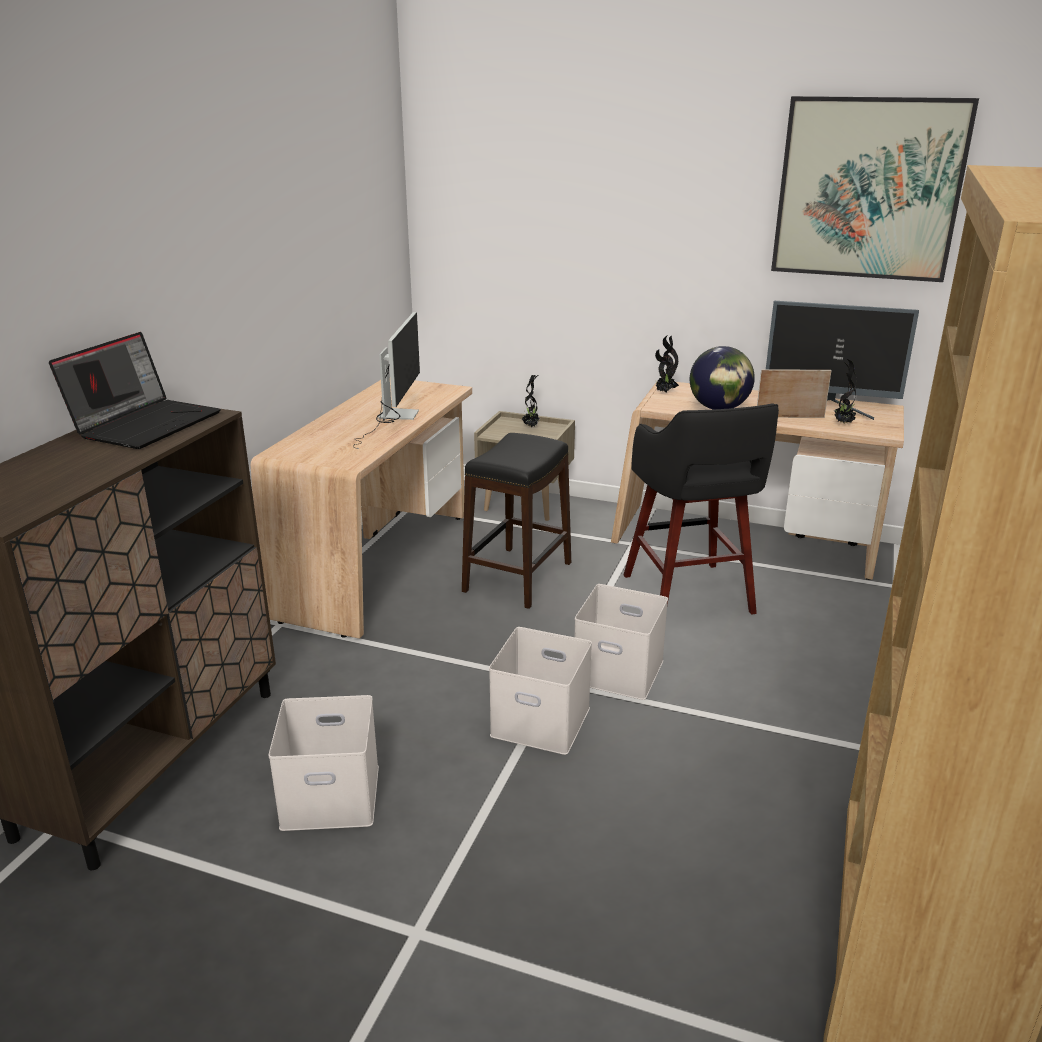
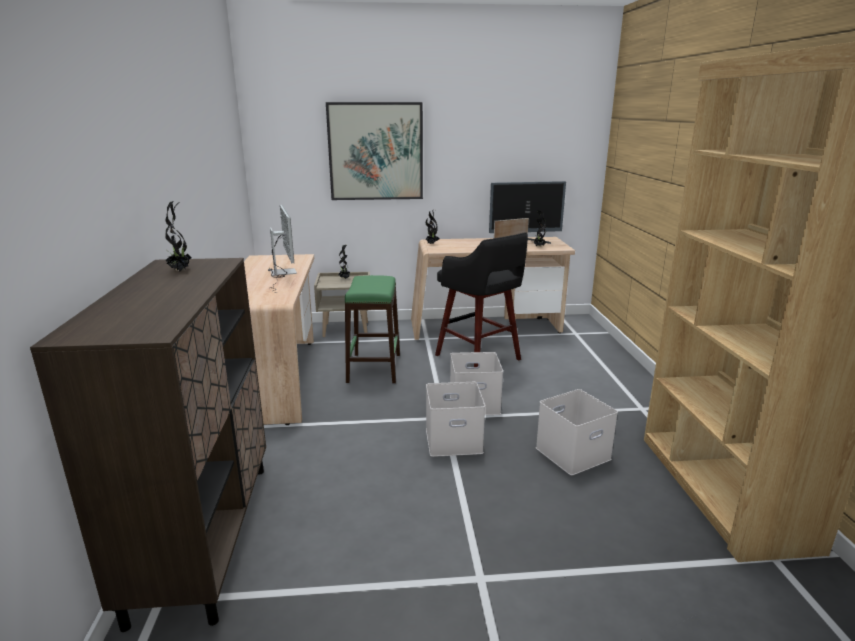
camera: 25 degrees left, 5 degrees down
(146, 423) = (180, 271): laptop -> potted plant
(328, 798) = (357, 520): white storage box -> white storage box (572, 454)
(518, 577) = (374, 368): black stool -> green stool
(719, 408) = (470, 248): globe -> none
(868, 189) = (528, 119): picture -> picture (376, 151)

